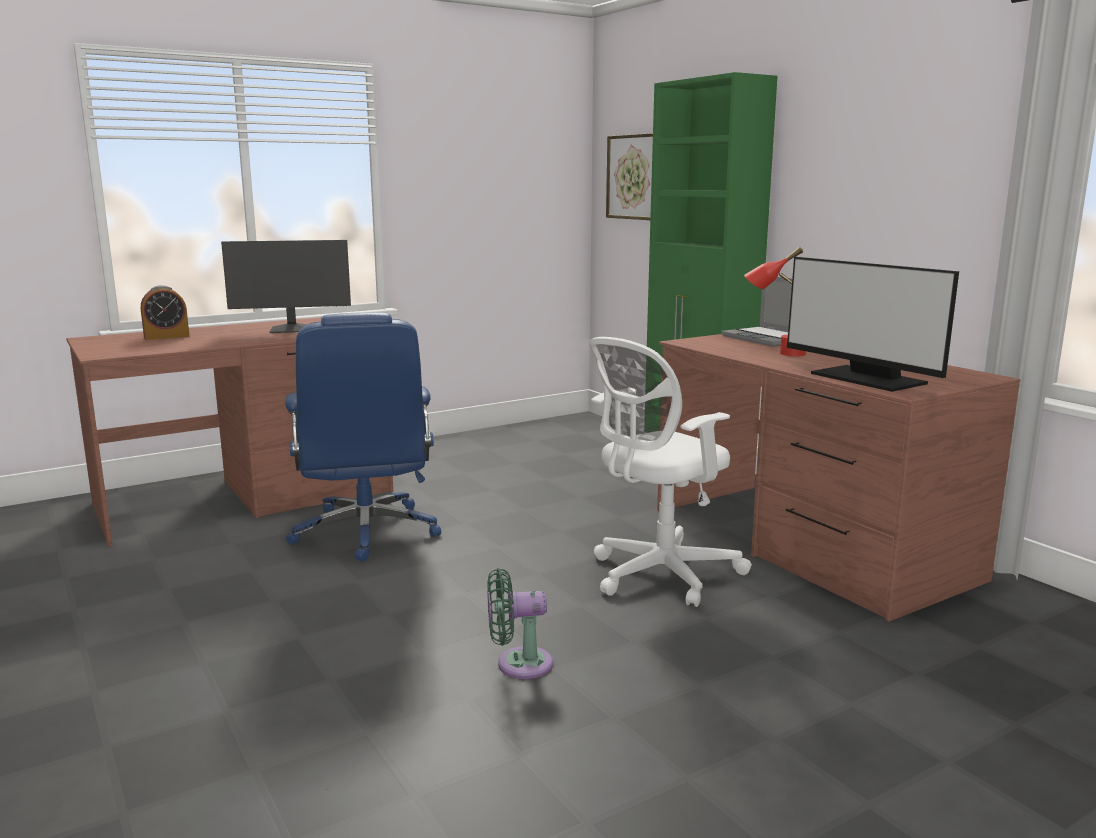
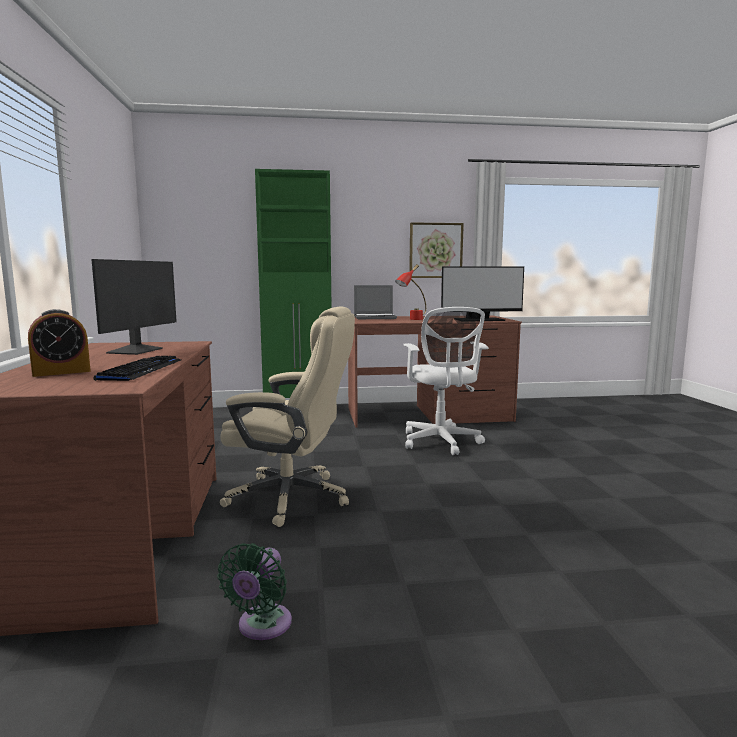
camera: 65 degrees left, 5 degrees down
(166, 337) = (61, 372): alarm clock -> alarm clock turned 60 degrees clockwise
(180, 346) = (142, 370): none -> keyboard
(366, 532) = (291, 498): blue office chair -> beige office chair
(518, 664) = (526, 485): green fan -> green fan (262, 626)
(634, 177) = (196, 231): picture -> picture (435, 250)

